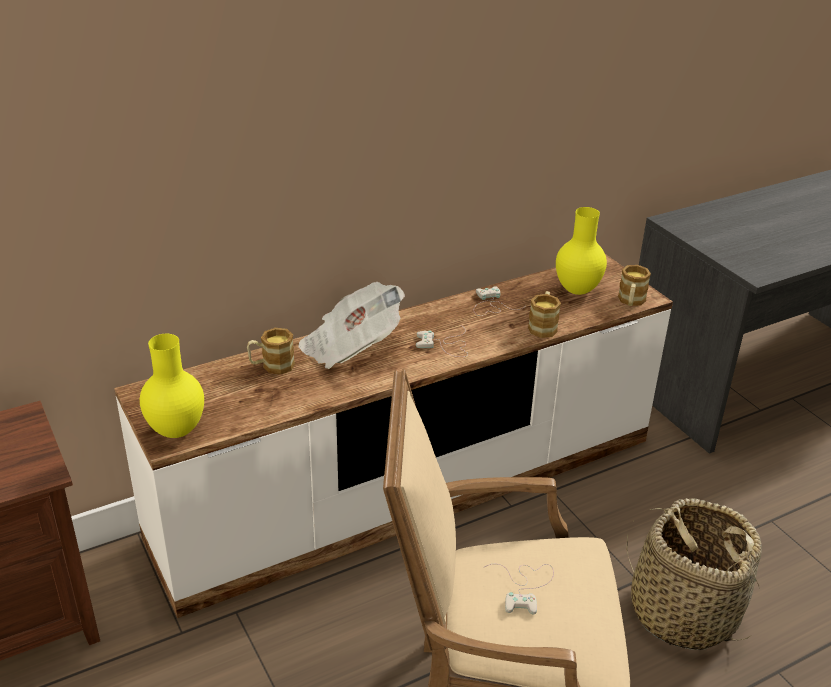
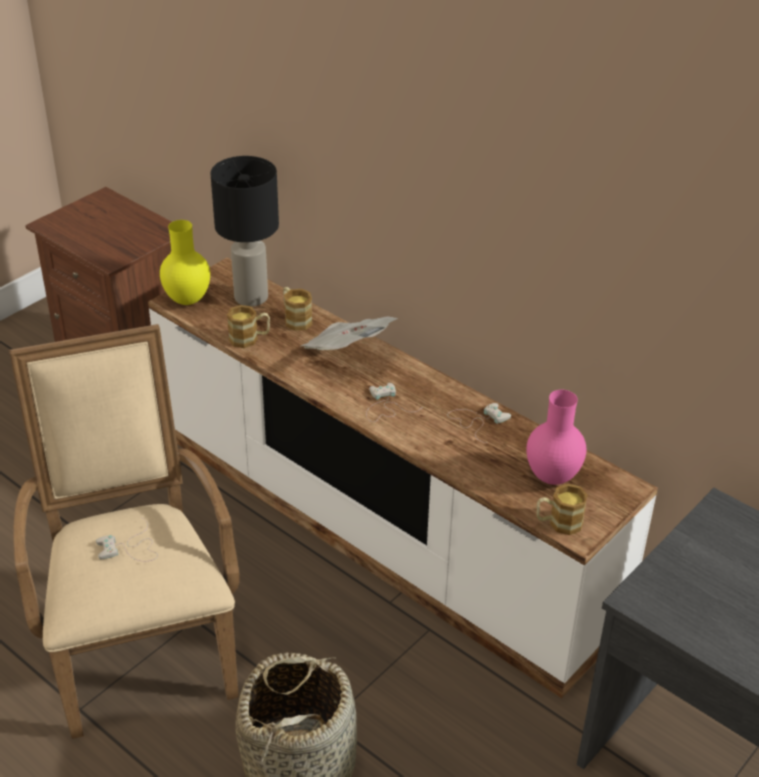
camera: 70 degrees right, 5 degrees up
(208, 385) = (251, 297): none -> black table lamp
(543, 326) = (462, 464): mug -> mug (249, 339)
(578, 291) = (552, 478): yellow vase -> pink vase

